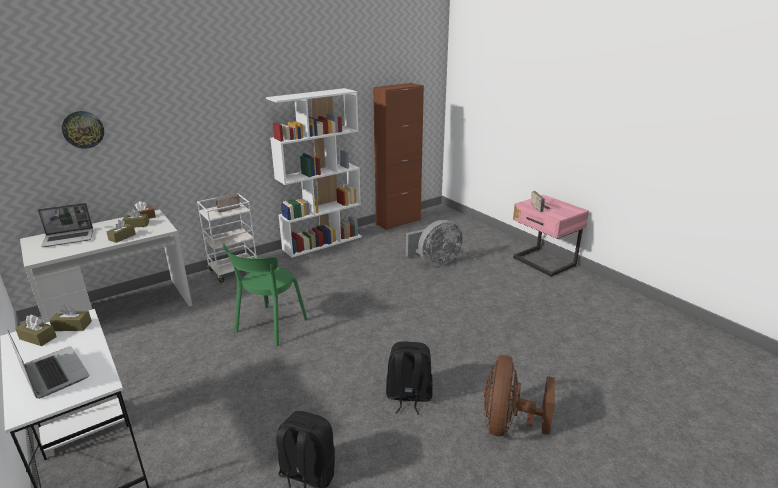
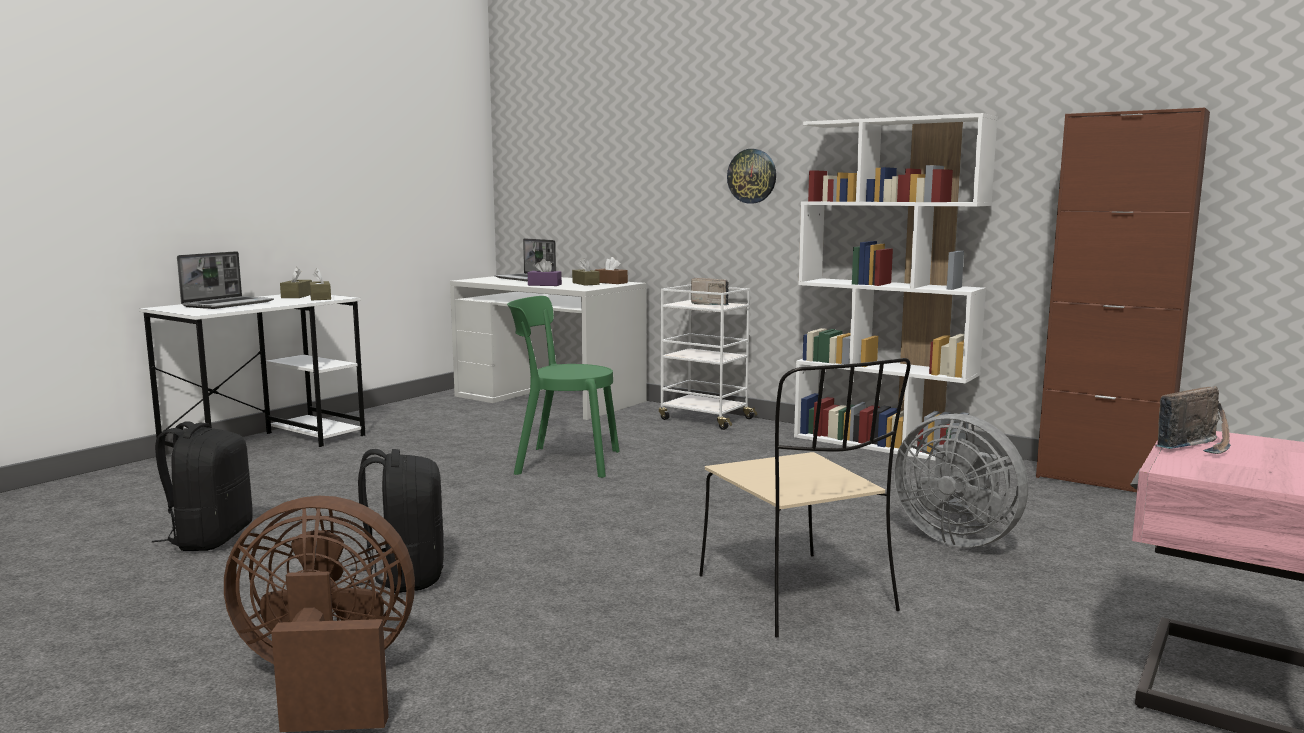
camera: 70 degrees right, 15 degrees down
(83, 129) = (589, 151): wall clock -> wall clock (752, 176)
(122, 237) = (544, 285): brown tissue box -> purple tissue box
(469, 304) = (798, 595): none -> beige chair

